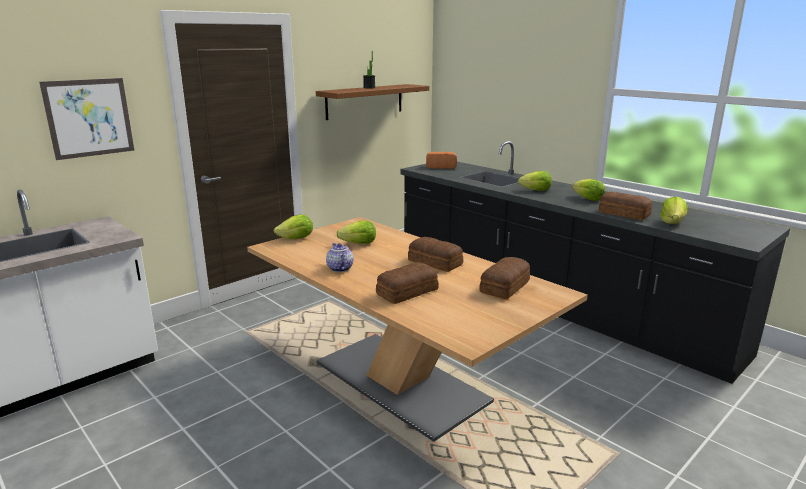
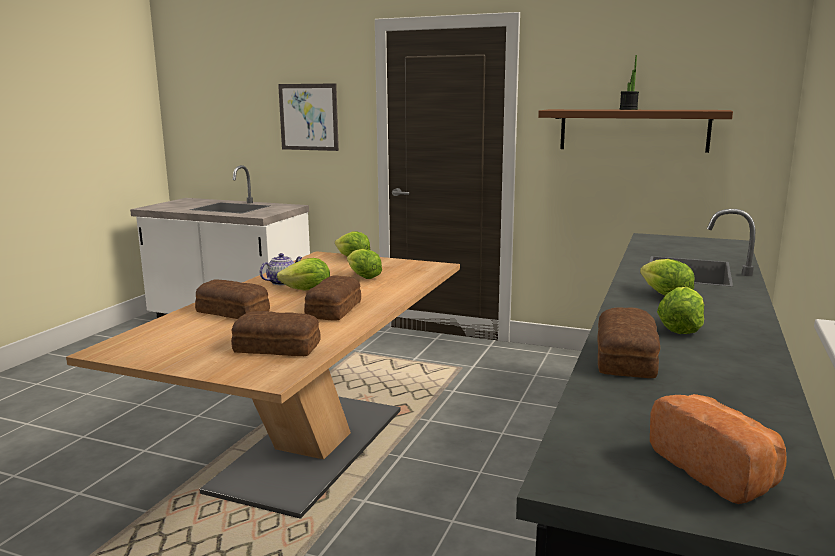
camera: 65 degrees right, 5 degrees down
(441, 167) = (689, 243): bread -> bread (717, 471)
(672, 223) = (630, 401): lettuce -> lettuce (307, 290)

